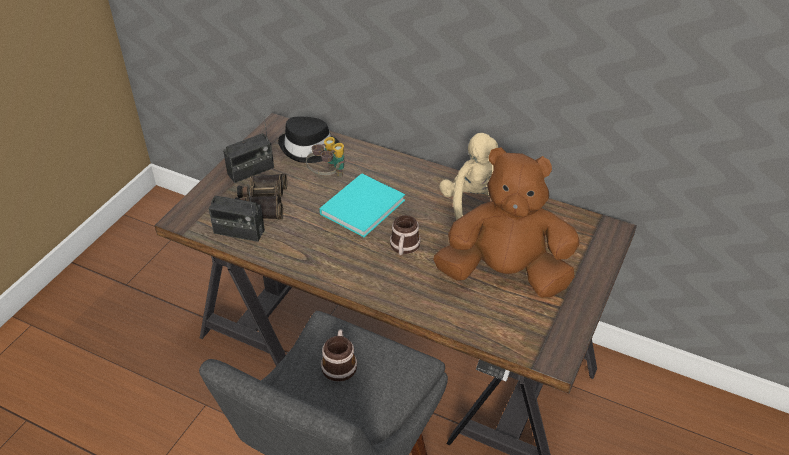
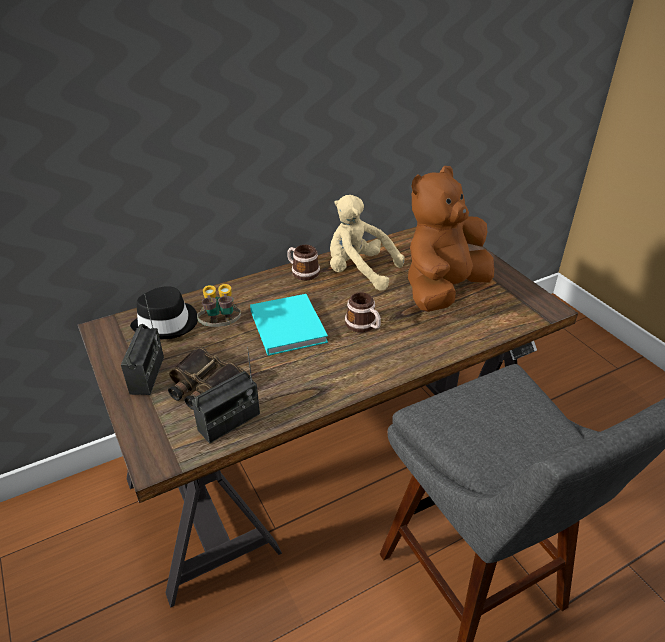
camera: 55 degrees left, 5 degrees down
(339, 363) = (484, 421): mug -> mug (302, 272)

